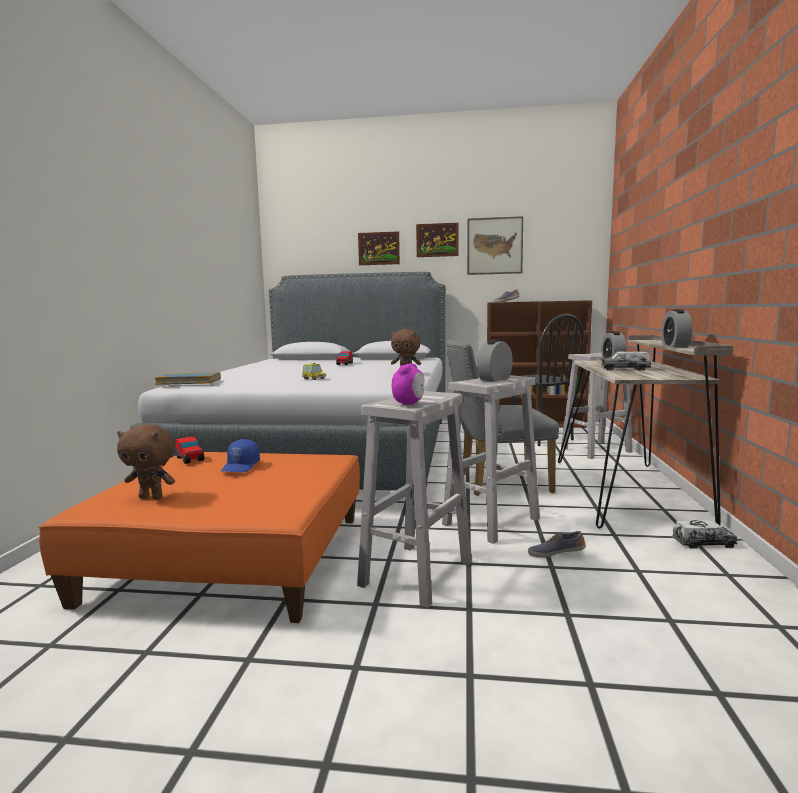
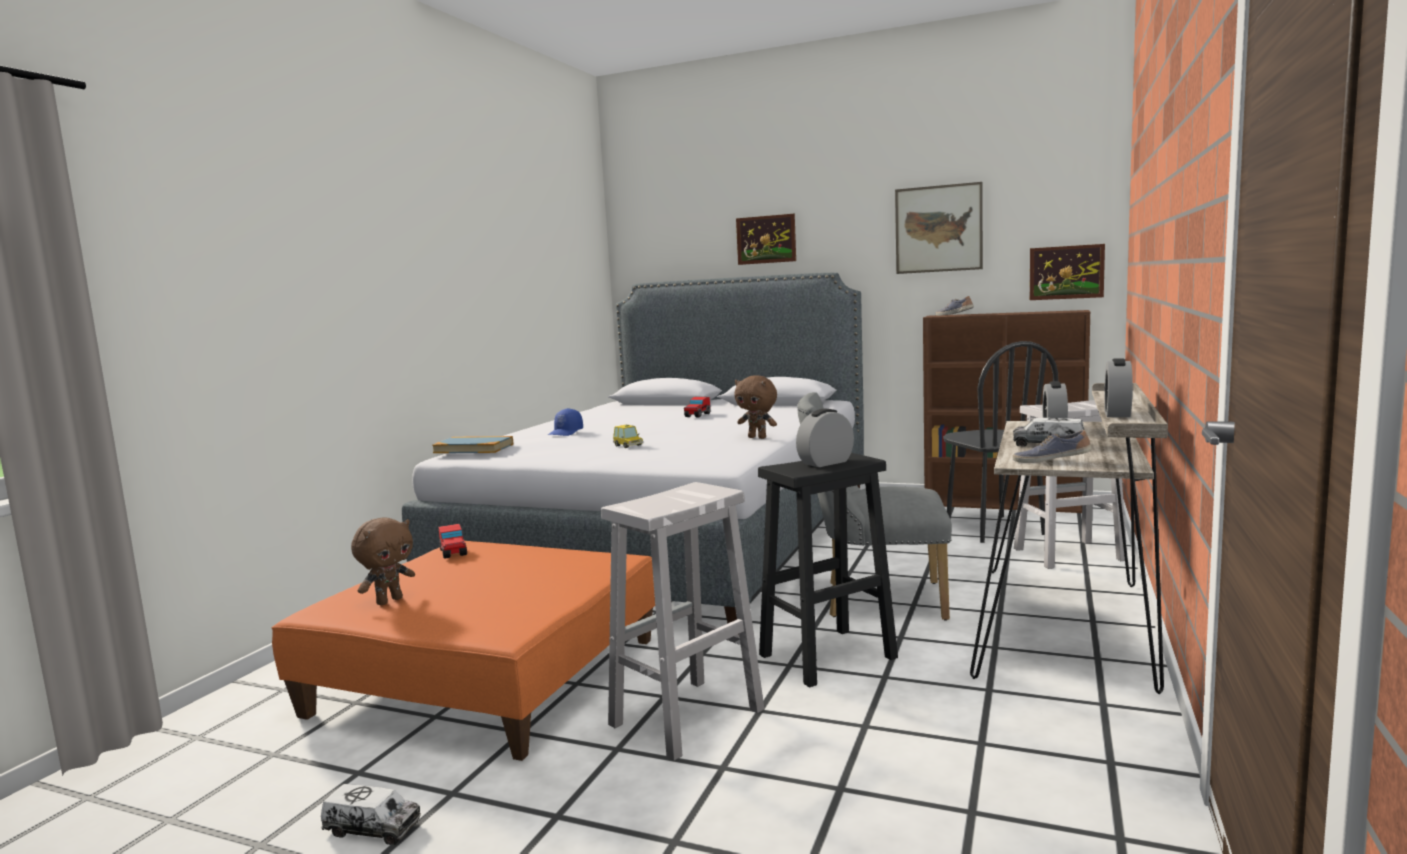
camera: 15 degrees right, 0 degrees up
(152, 497) = (389, 601): brown plush toy -> brown plush toy turned 75 degrees counterclockwise
(241, 466) = (502, 566): blue cap -> blue cap (566, 433)
(409, 404) = (655, 508): alarm clock -> none
(437, 240) = (850, 223): picture -> picture (1066, 272)
(490, 522) = (826, 657): white stool -> black stool
(556, 553) = (884, 708): shoe -> shoe (1051, 461)
(703, 543) = (1114, 714): toy truck -> toy truck (372, 828)

